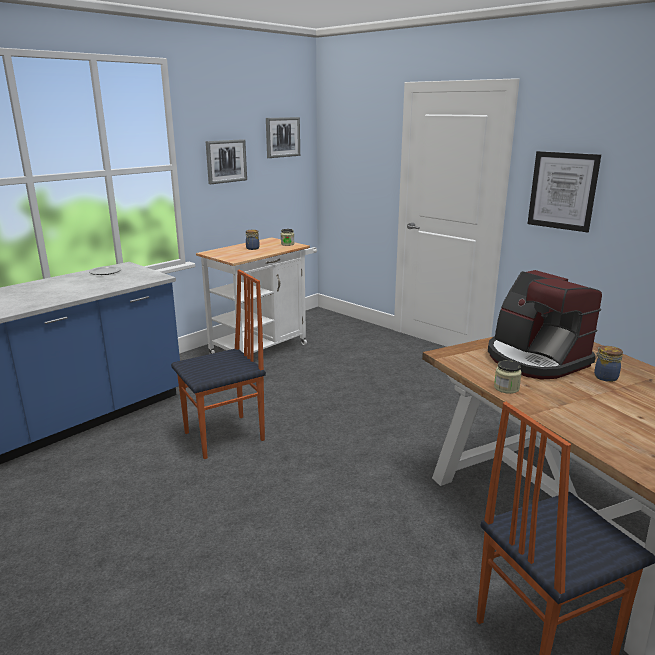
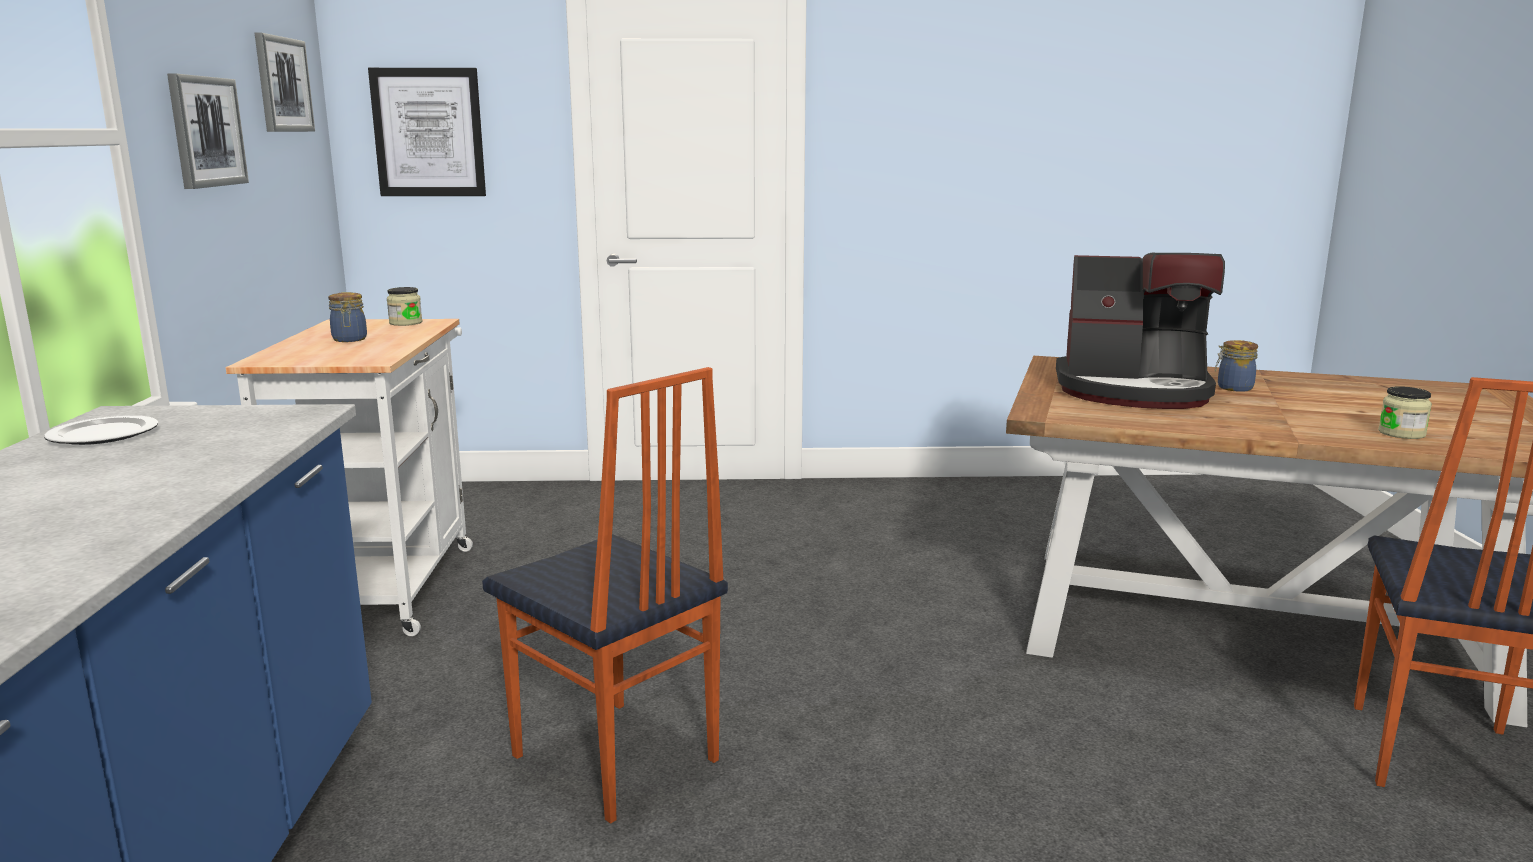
camera: 45 degrees left, 5 degrees down
(225, 437) = (613, 760): chair -> chair turned 120 degrees clockwise
(506, 388) = (1202, 425): jar -> jar (1401, 433)
(563, 191) = (904, 162): picture -> picture (428, 133)

